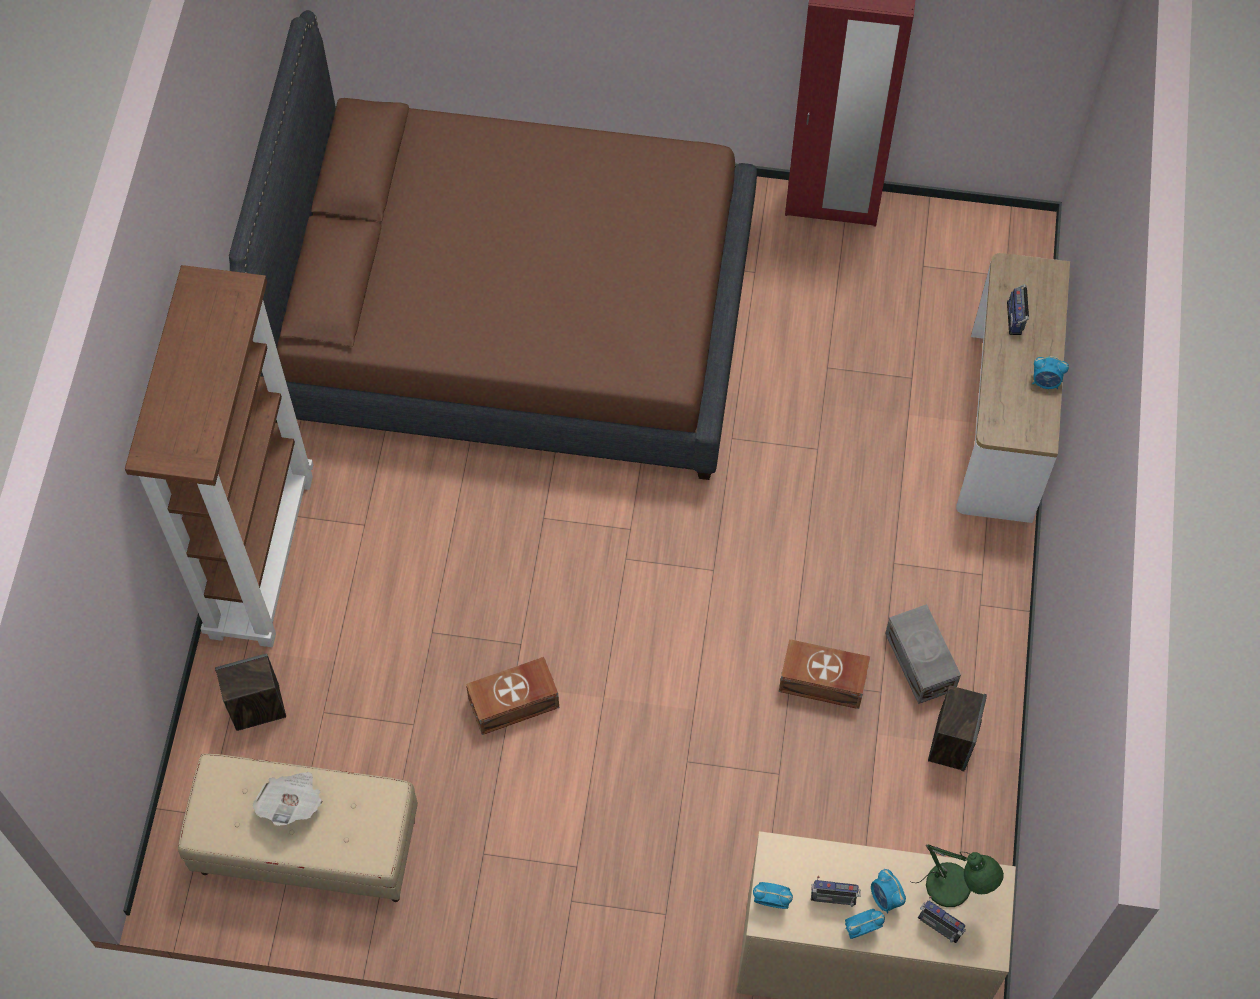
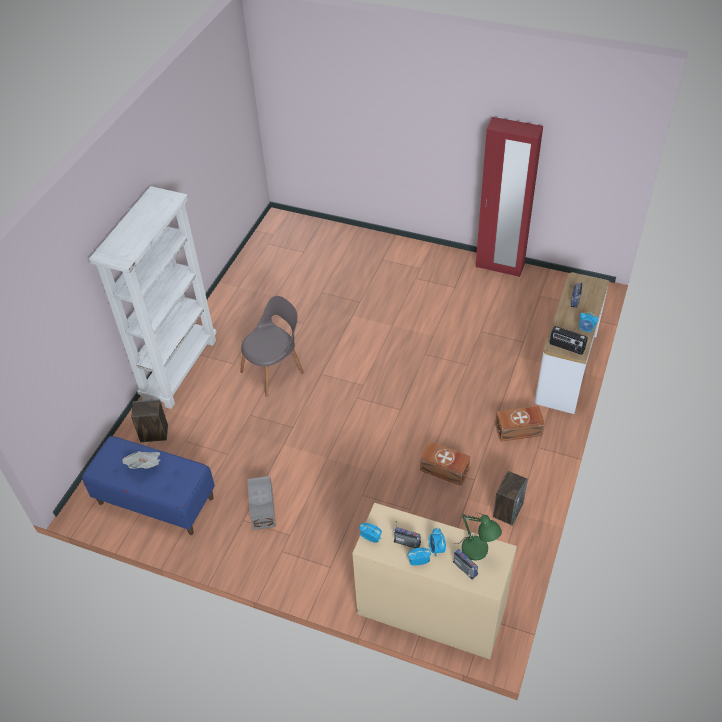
camera: 15 degrees right, 15 degrees down
(260, 554) = (180, 369): brown bookcase -> white bookcase
(307, 847) = (155, 501): beige bench -> blue bench
(449, 526) = (274, 370): none -> grey chair
(513, 318) = (332, 290): brown bed -> none
(515, 704) = (281, 453): brown storage box -> brown storage box (519, 430)
(919, 663) = (499, 469): grey storage box -> grey storage box (262, 509)
(1018, 429) = (566, 347): none -> radio

